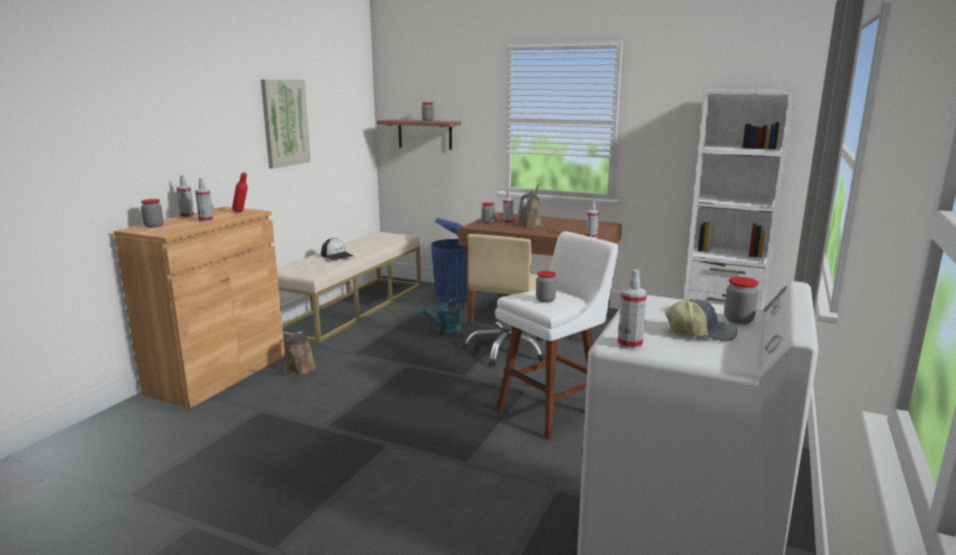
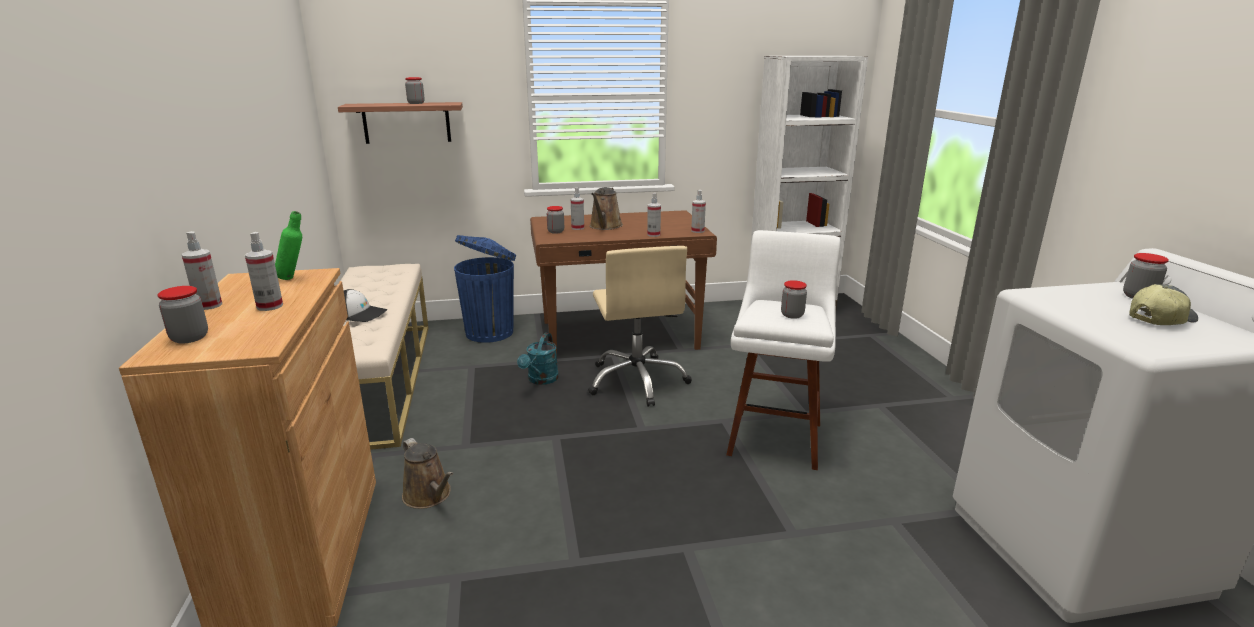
camera: 35 degrees left, 5 degrees up
(242, 212) = (294, 278): red bottle -> green bottle
(285, 123) = (252, 119): picture -> none
(529, 224) = (605, 226): brown watering can -> brown watering can turned 150 degrees counterclockwise
(630, 344) = (1165, 348): spray bottle -> spray bottle (653, 235)

